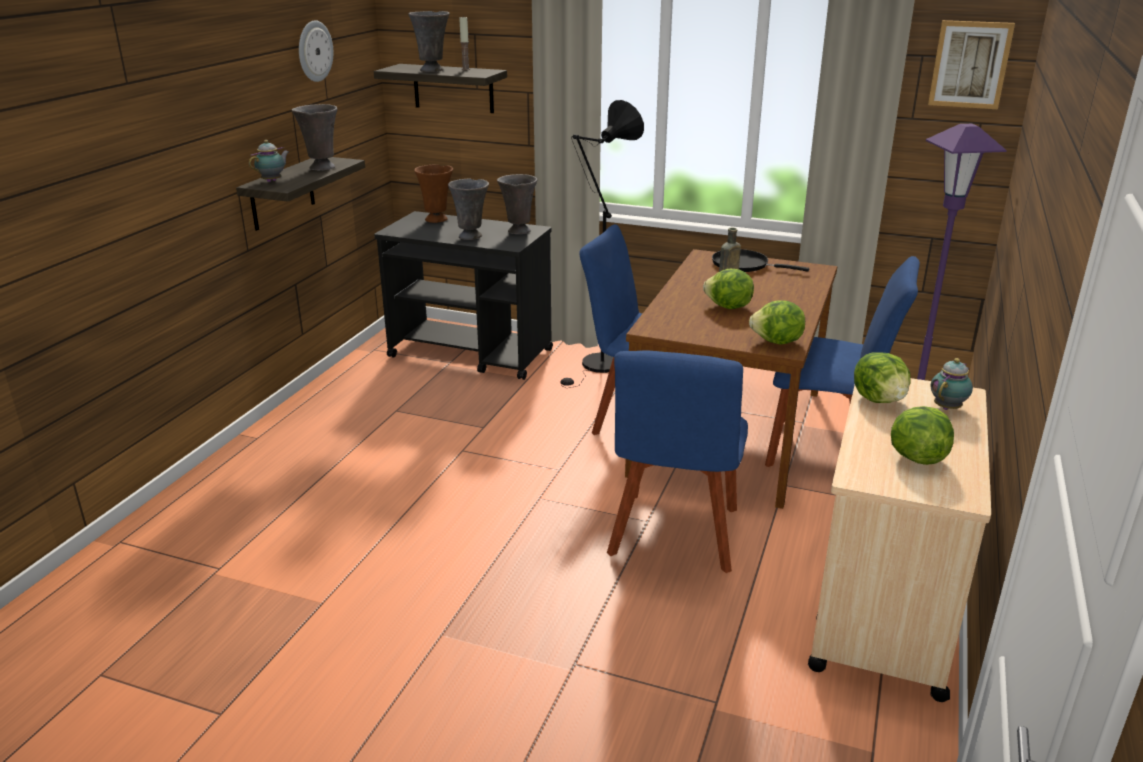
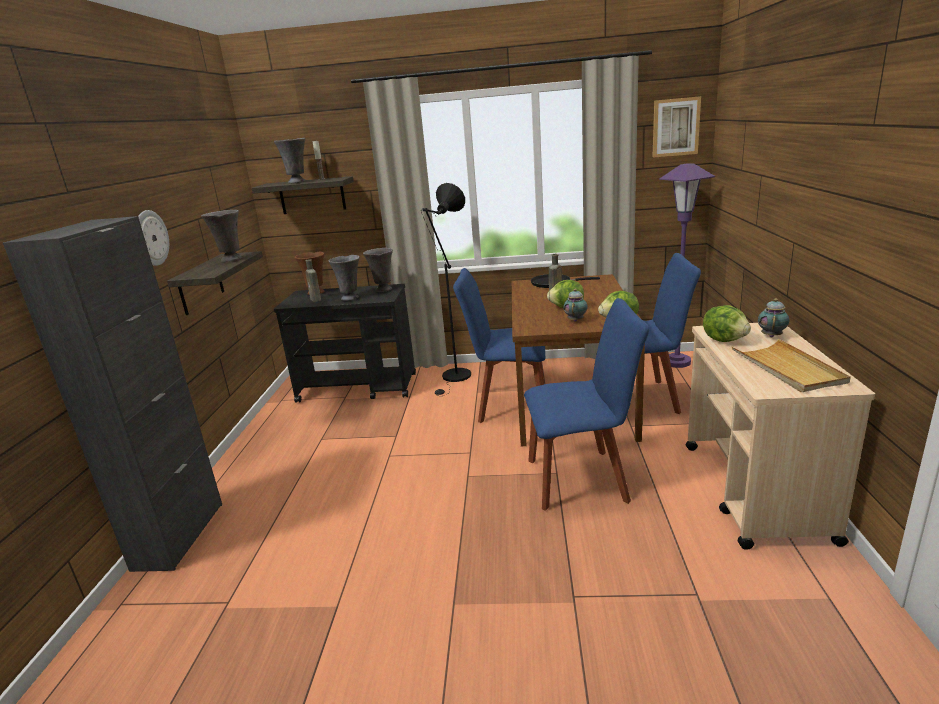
camera: 15 degrees left, 5 degrees down
(199, 486) = (179, 535): none -> black cabinet
(273, 181) = (196, 272): teapot -> teapot (576, 320)
(314, 51) = (207, 173): wall clock -> wall clock (150, 238)
(429, 230) = (316, 300): none -> brown bottle
(674, 536) = (582, 479): blue chair -> blue chair turned 90 degrees counterclockwise
(916, 457) = (787, 369): lettuce -> beige tray

